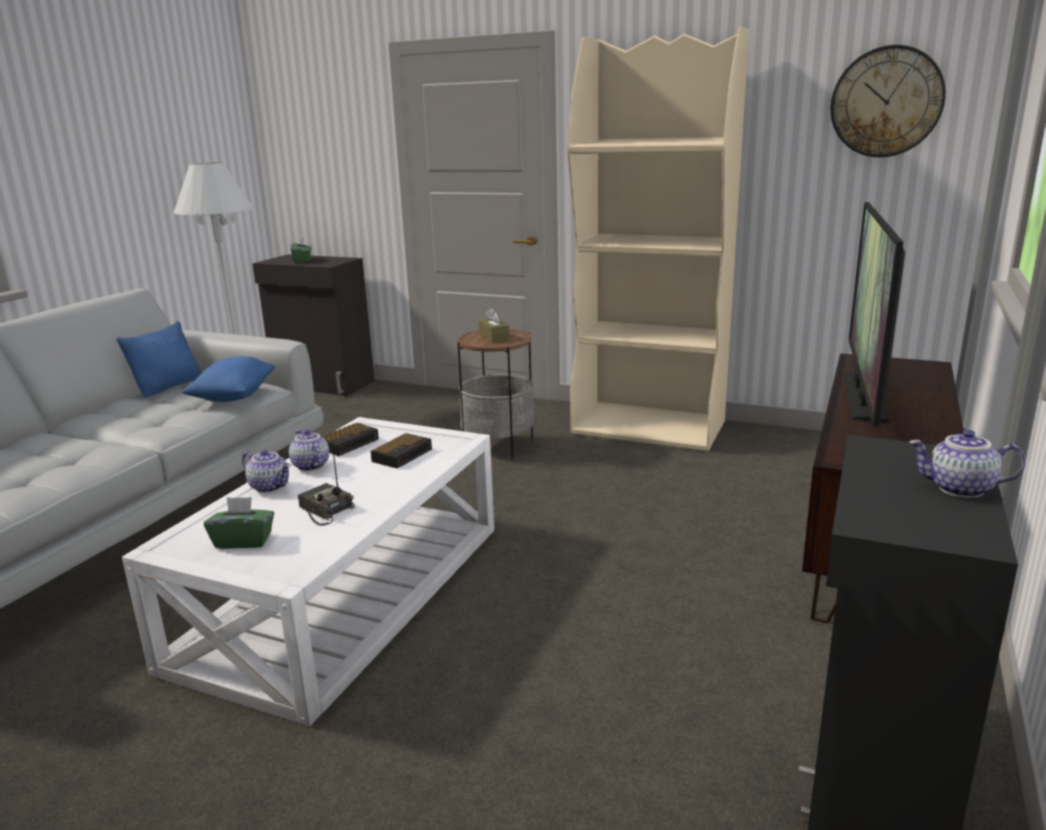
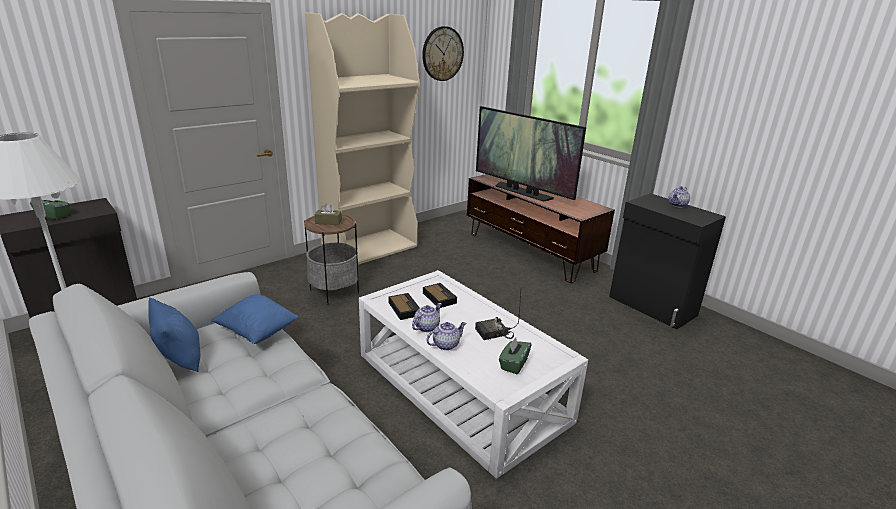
camera: 65 degrees left, 5 degrees up
(309, 466) = (426, 327): teapot -> teapot turned 135 degrees clockwise

